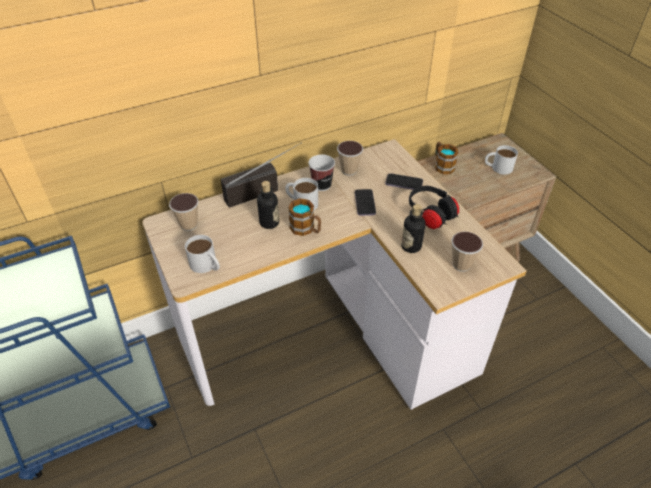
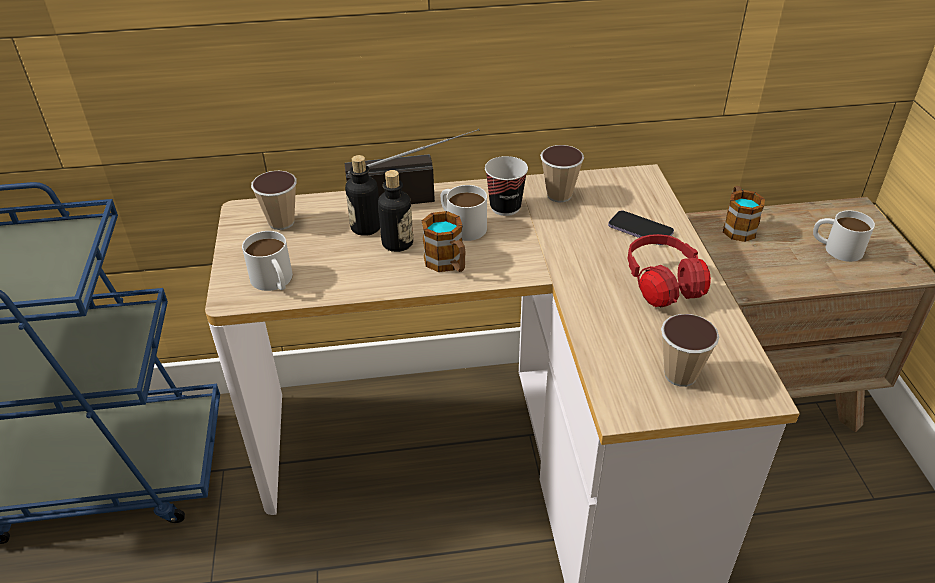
camera: 20 degrees right, 5 degrees down
(365, 203) = (560, 246): phone -> none
(411, 246) = (605, 326): bottle -> bottle (366, 227)
(431, 216) = (663, 287): black headphones -> red headphones

